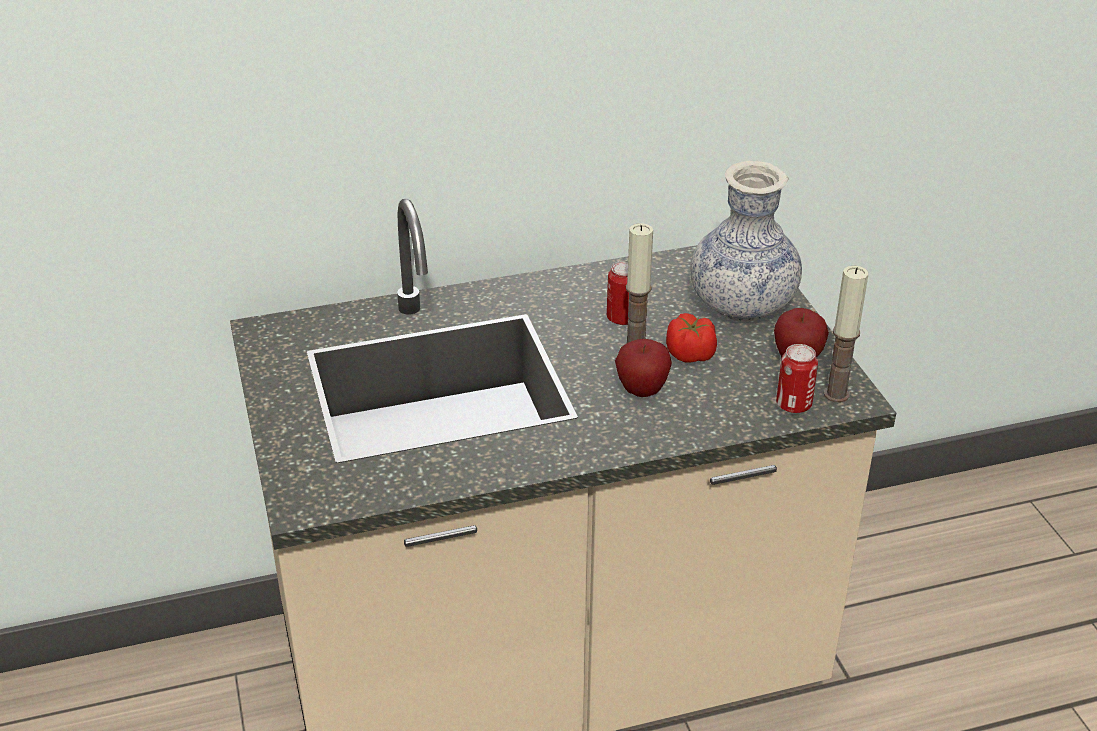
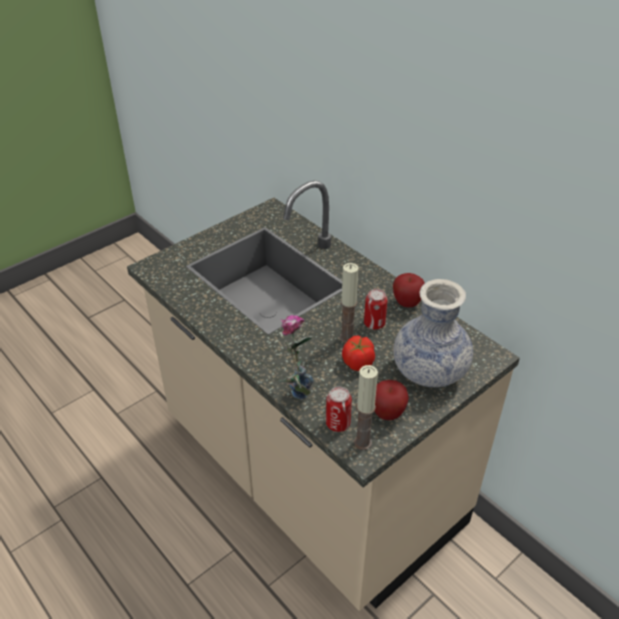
camera: 65 degrees right, 5 degrees up
(642, 391) = (308, 352): apple -> apple (407, 303)
(734, 429) = (295, 402): none -> vase

